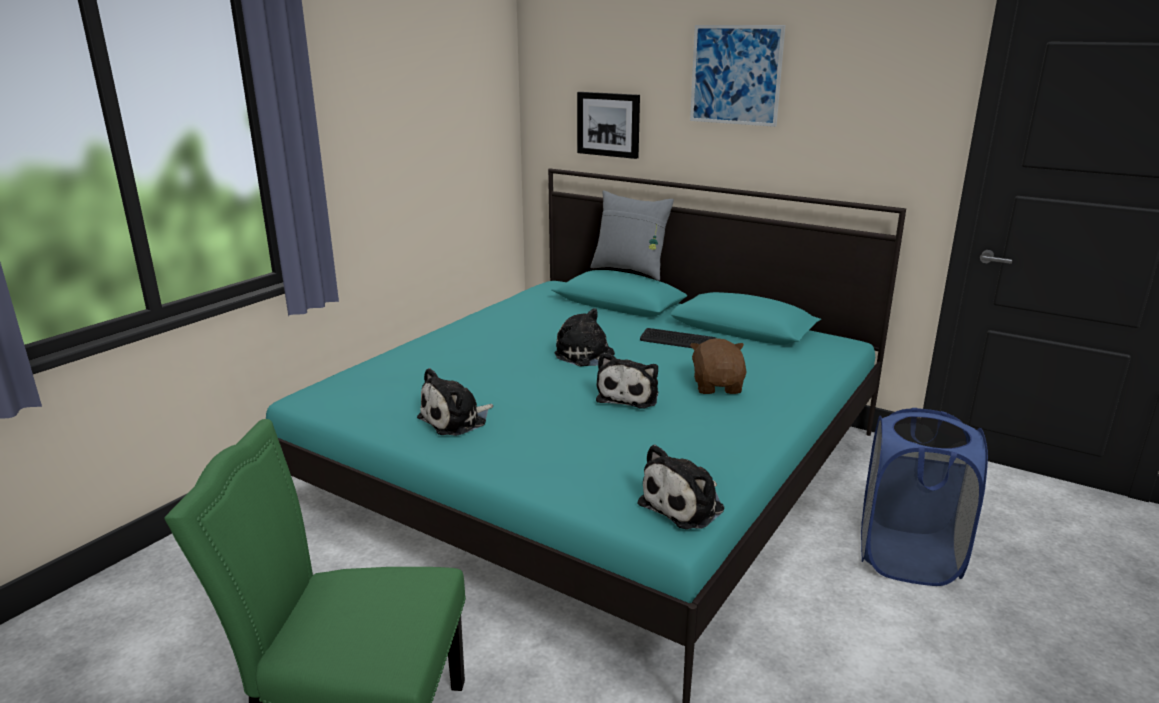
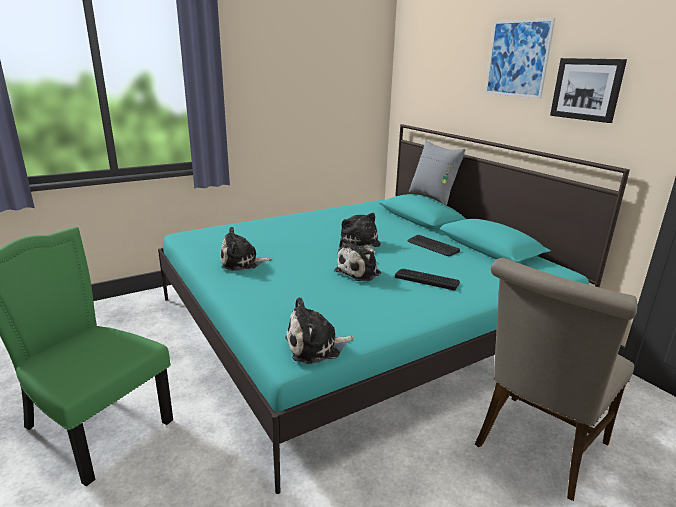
camera: 25 degrees right, 0 degrees up
(609, 124) = (437, 95): picture -> picture (587, 89)
(718, 386) = (427, 279): brown plush toy -> keyboard
(907, 557) = (537, 448): blue laundry basket -> beige chair

